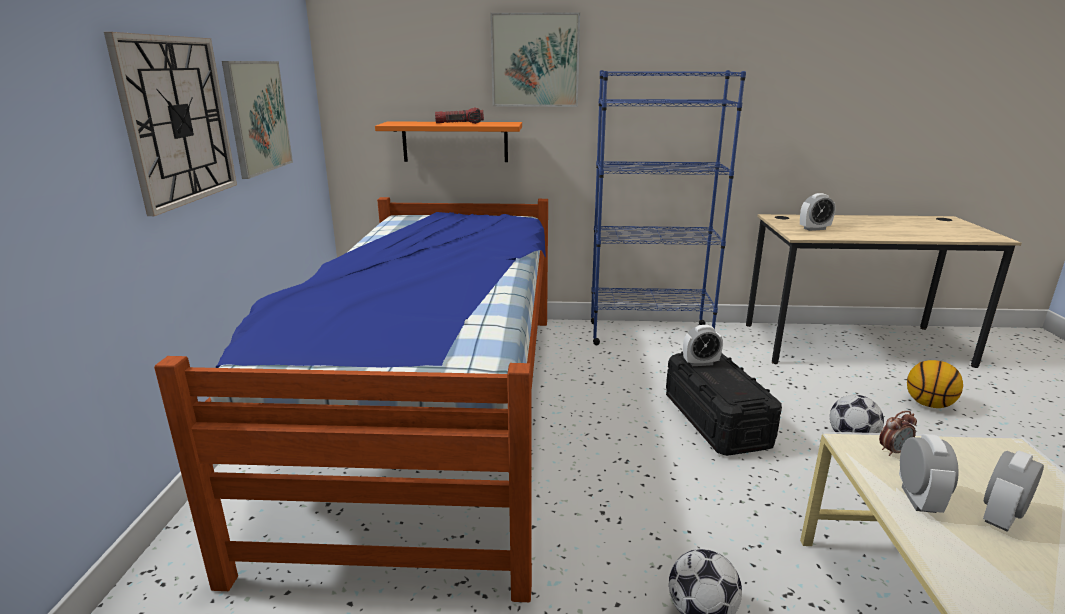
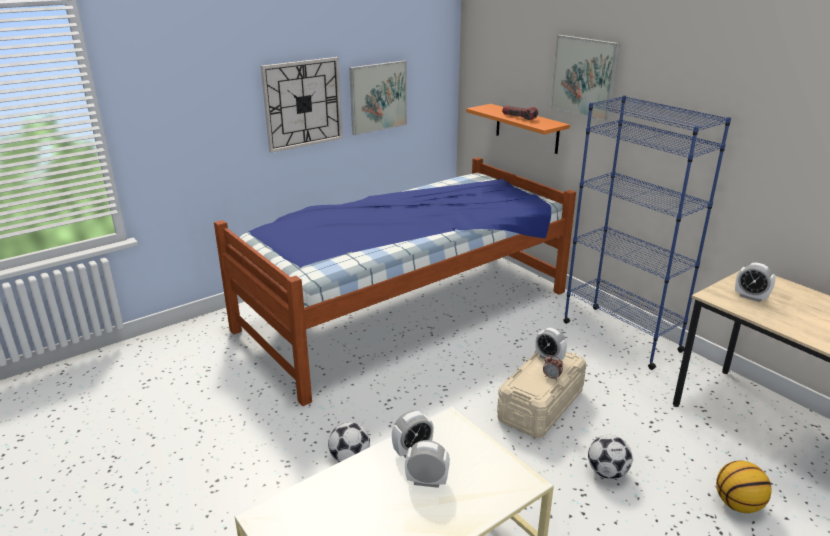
camera: 50 degrees right, 5 degrees up
(716, 420) = (541, 405): black storage box -> beige storage box
(893, 451) = (459, 434): alarm clock -> alarm clock (552, 377)

